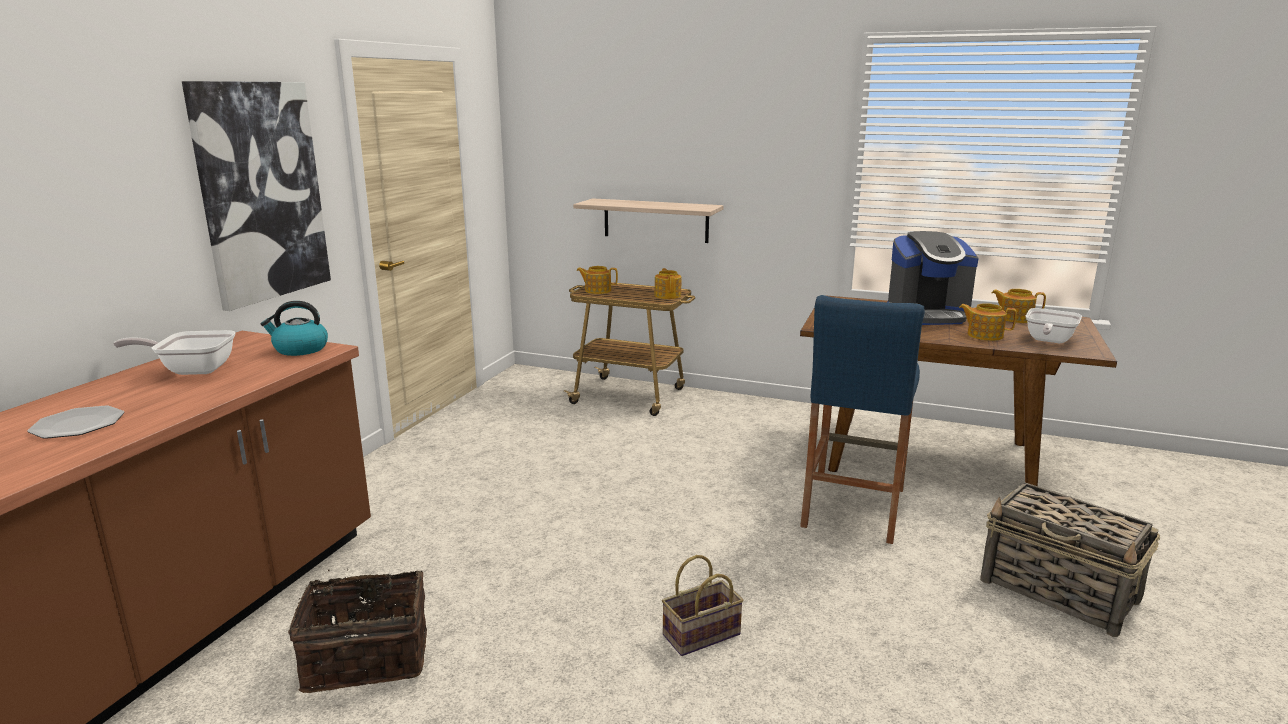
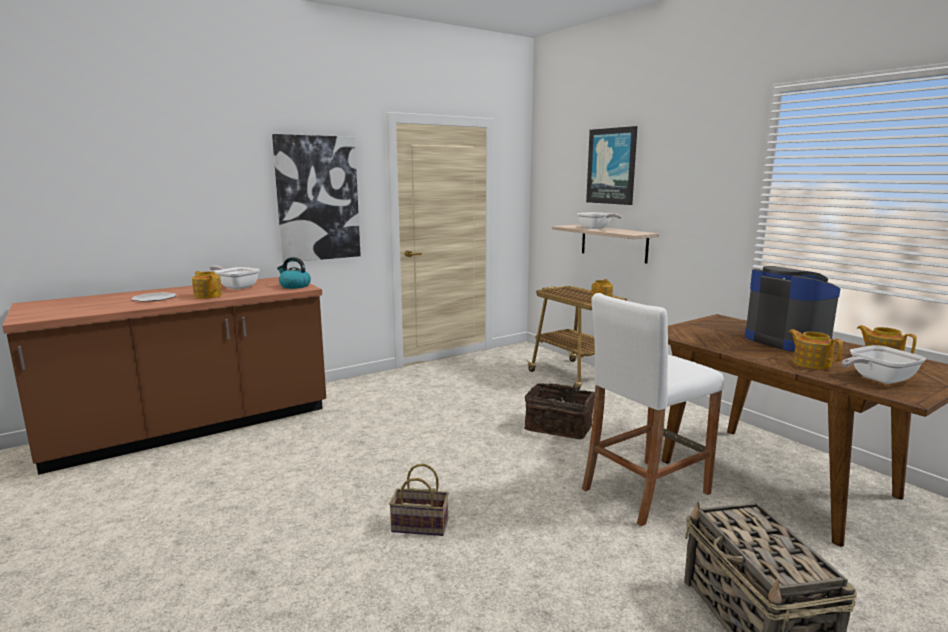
camera: 35 degrees right, 5 degrees down
(367, 656) = (250, 466): basket -> basket (559, 427)
(597, 290) = (559, 291): teapot -> teapot (208, 296)
(637, 203) = (596, 228): none -> frying pan
(646, 120) = (611, 166): none -> picture
(852, 507) = (645, 490): blue stool -> white stool
(927, 315) = (786, 341): coffee machine -> coffee machine turned 150 degrees counterclockwise

